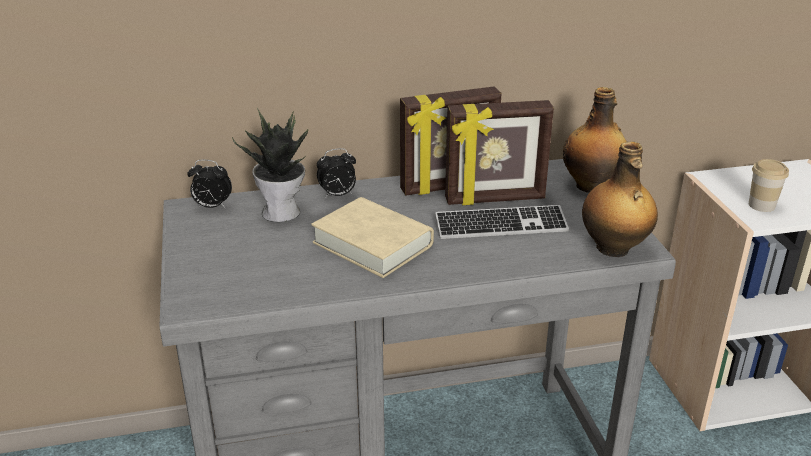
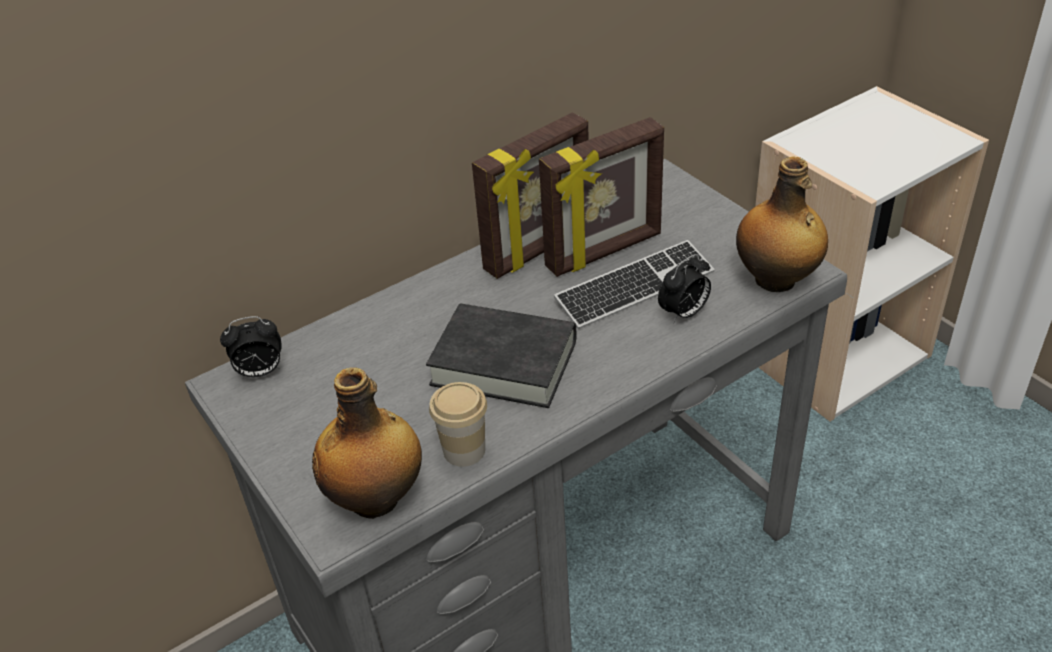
camera: 20 degrees left, 10 degrees up
(282, 212) = (360, 351): potted plant -> none
(337, 195) = (412, 303): alarm clock -> alarm clock (684, 314)
(373, 244) = (504, 363): beige book -> black book
(592, 186) = (700, 199): bottle -> bottle (377, 498)
(761, 205) = (865, 163): cup -> cup (464, 450)

